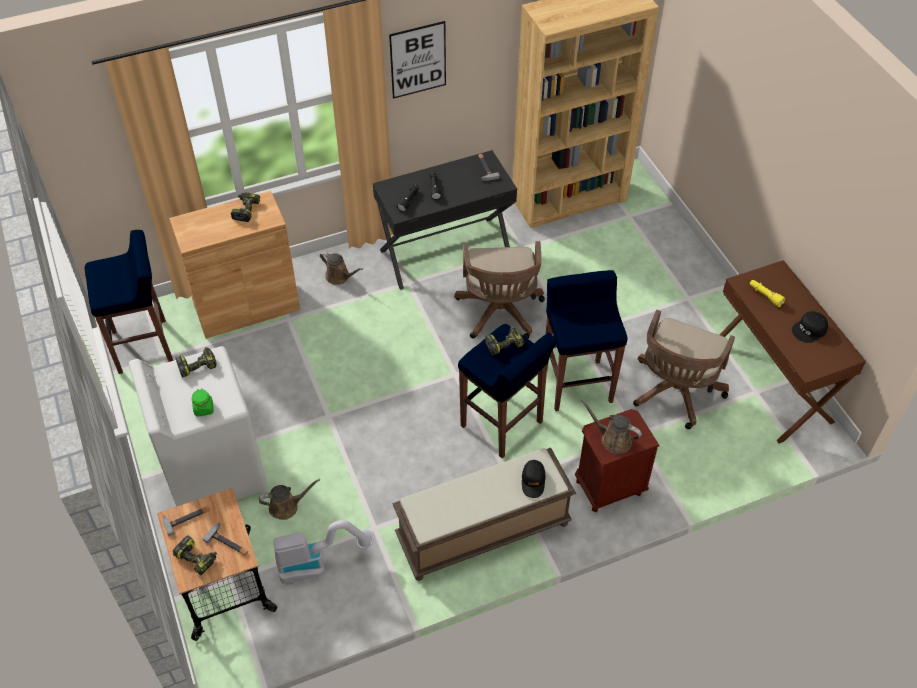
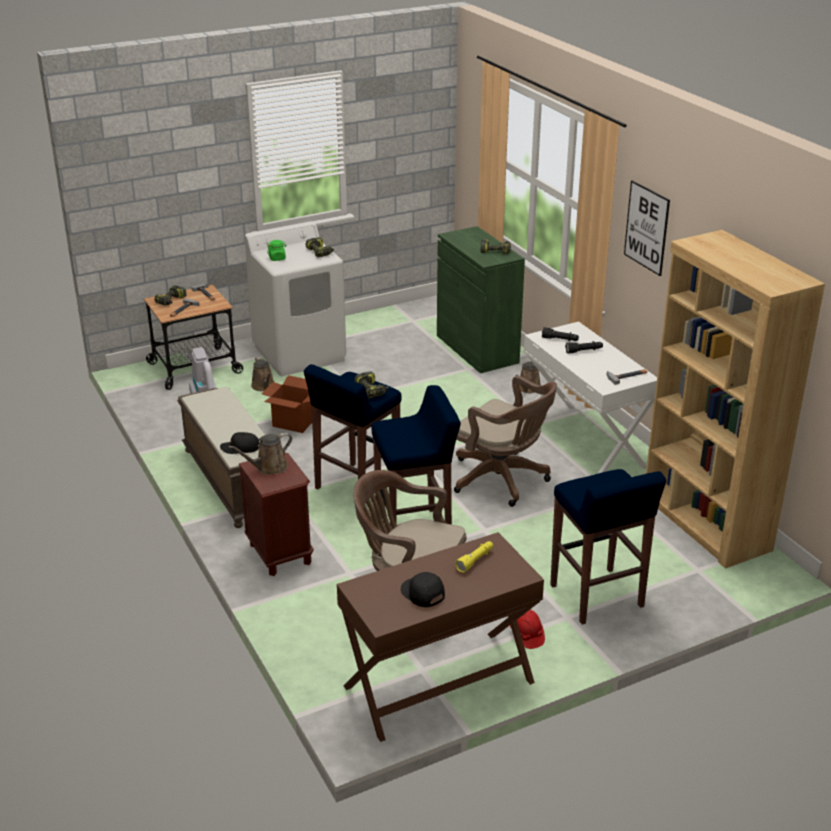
camera: 85 degrees right, 20 degrees down
(144, 346) = (423, 312): blue stool -> blue stool (597, 597)
(247, 307) = (477, 349): brown cabinet -> green cabinet
(374, 477) = (293, 423): none -> cardboard box
(445, 252) = (583, 443): black desk -> white desk
(500, 314) = (503, 480): brown office chair -> brown office chair turned 135 degrees counterclockwise
(613, 439) = (268, 467): brown watering can -> brown watering can turned 150 degrees counterclockwise
(710, 324) = (526, 635): none -> red hard hat

